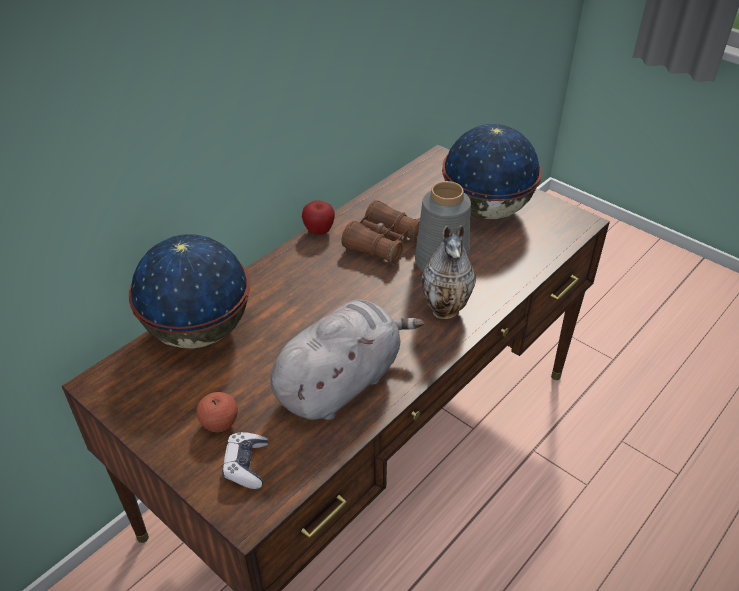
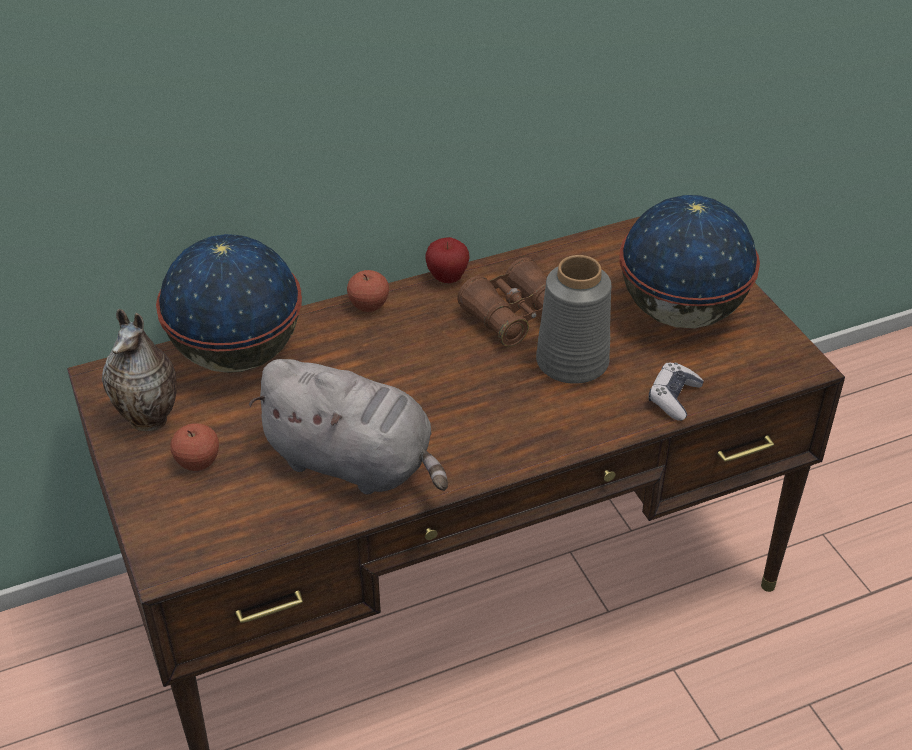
camera: 25 degrees right, 0 degrees up
(246, 465) = (198, 514): game controller -> game controller (674, 398)
(275, 266) = (369, 306): none -> apple
(341, 382) = (355, 463): grey plush toy -> grey plush toy turned 45 degrees clockwise
(446, 309) = (537, 421): vase -> vase (151, 419)

